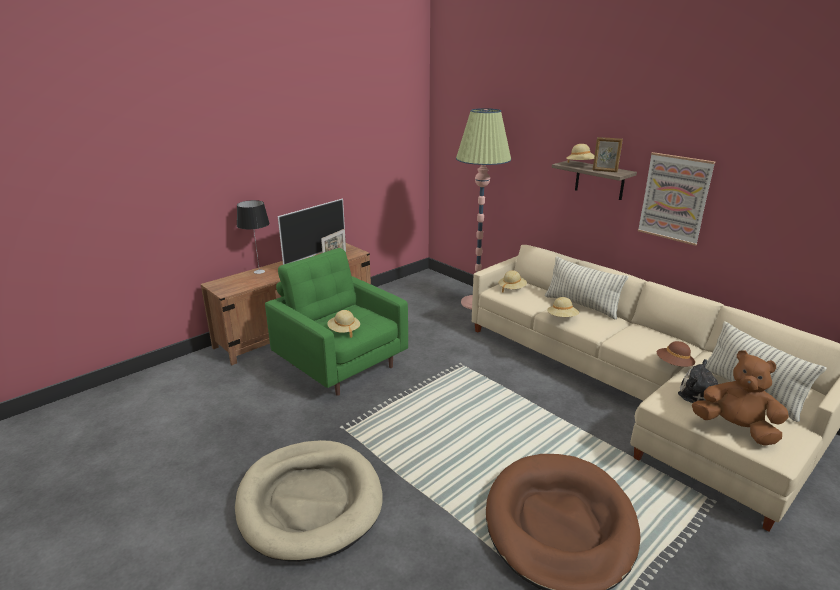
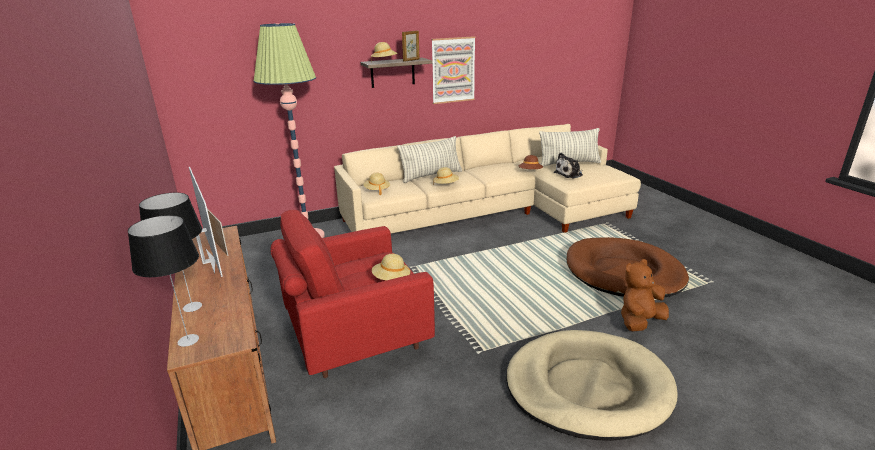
camera: 70 degrees left, 0 degrees up
(226, 280) = (188, 340): none -> table lamp
(341, 364) = (355, 337): green armchair -> red armchair
(735, 428) = (602, 176): brown plush toy -> brown plush toy (640, 322)

